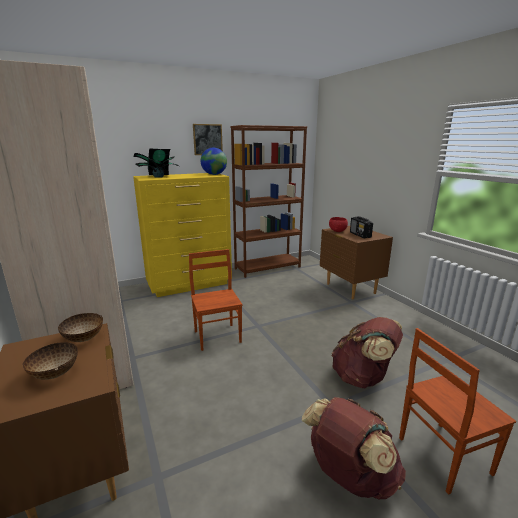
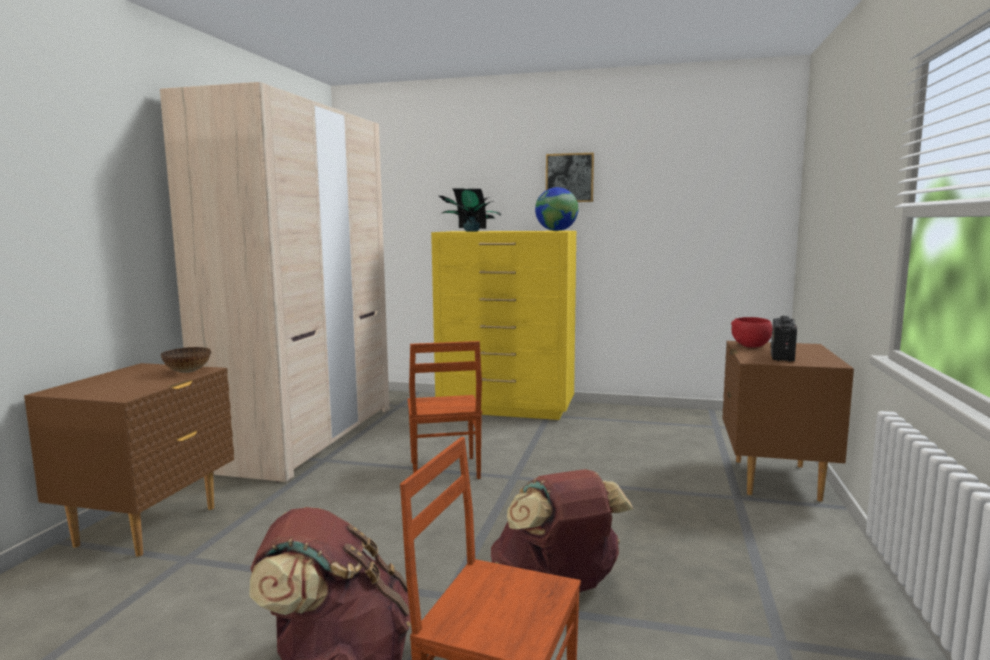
camera: 40 degrees right, 10 degrees down
(54, 373) = (122, 384): bowl -> none
(218, 336) = (443, 471): brown chair -> brown chair turned 150 degrees clockwise
(268, 268) = (662, 415): brown bookcase -> none

